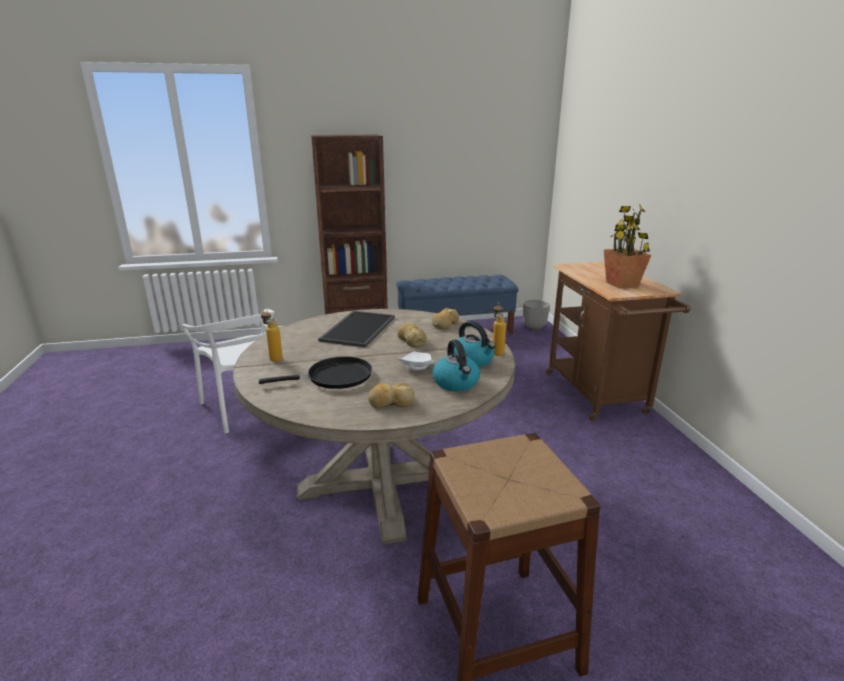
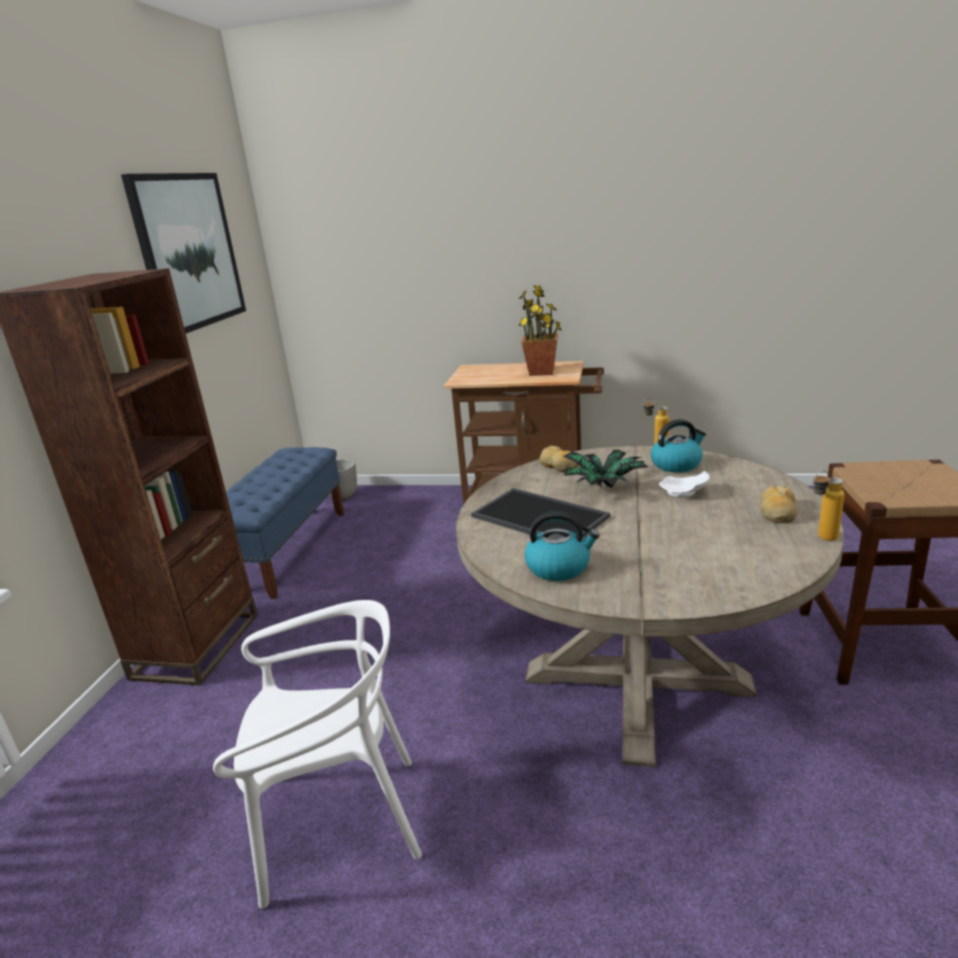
camera: 65 degrees left, 0 degrees up
(273, 357) = (618, 583): bottle -> bottle (821, 538)
(335, 377) = (702, 540): black frying pan -> none
(411, 340) = (602, 488): bread -> potted plant
(456, 383) = (733, 477): kettle -> kettle (559, 567)
(467, 132) = (188, 252): none -> picture

